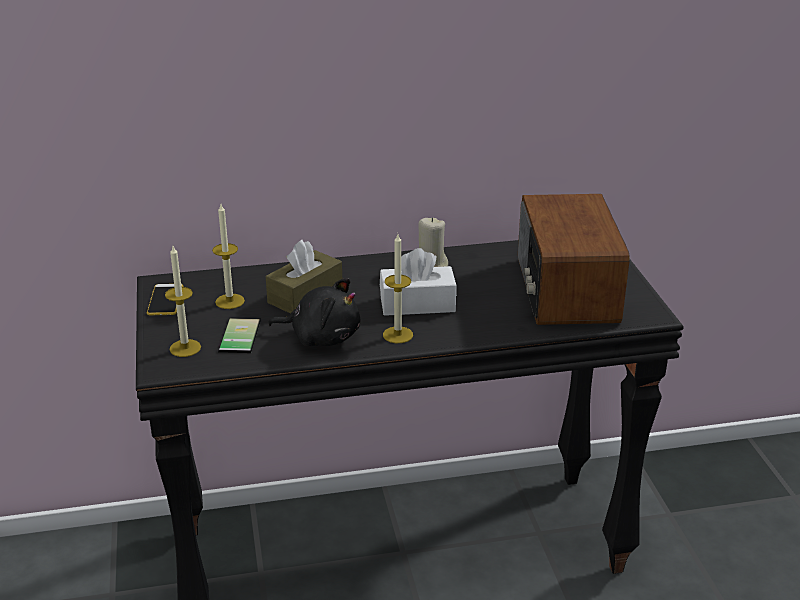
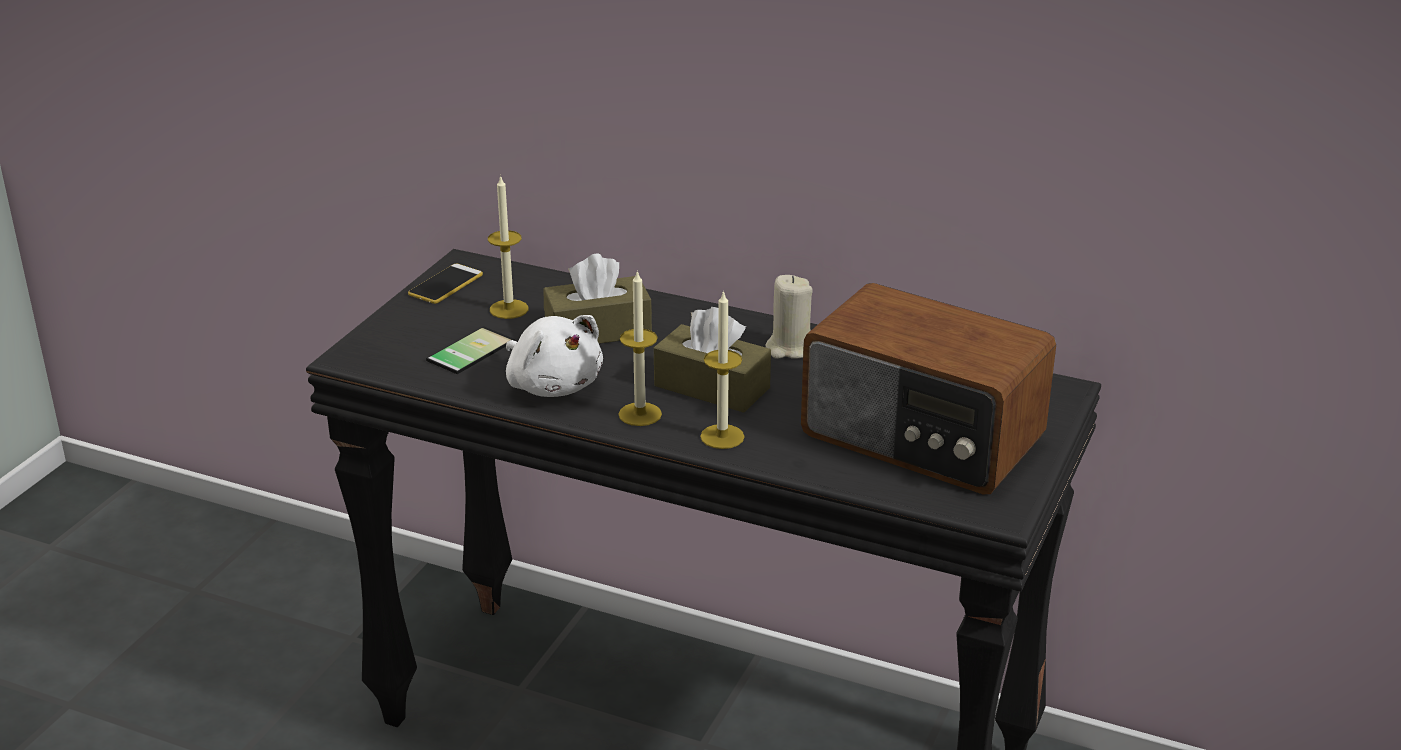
camera: 35 degrees right, 0 degrees up
(185, 348) = (400, 344): candle -> candle (722, 436)
(322, 337) = (553, 385): black plush toy -> white plush toy
(417, 304) = (712, 387): white tissue box -> brown tissue box
(564, 291) = (922, 438): radio -> radio turned 90 degrees counterclockwise

